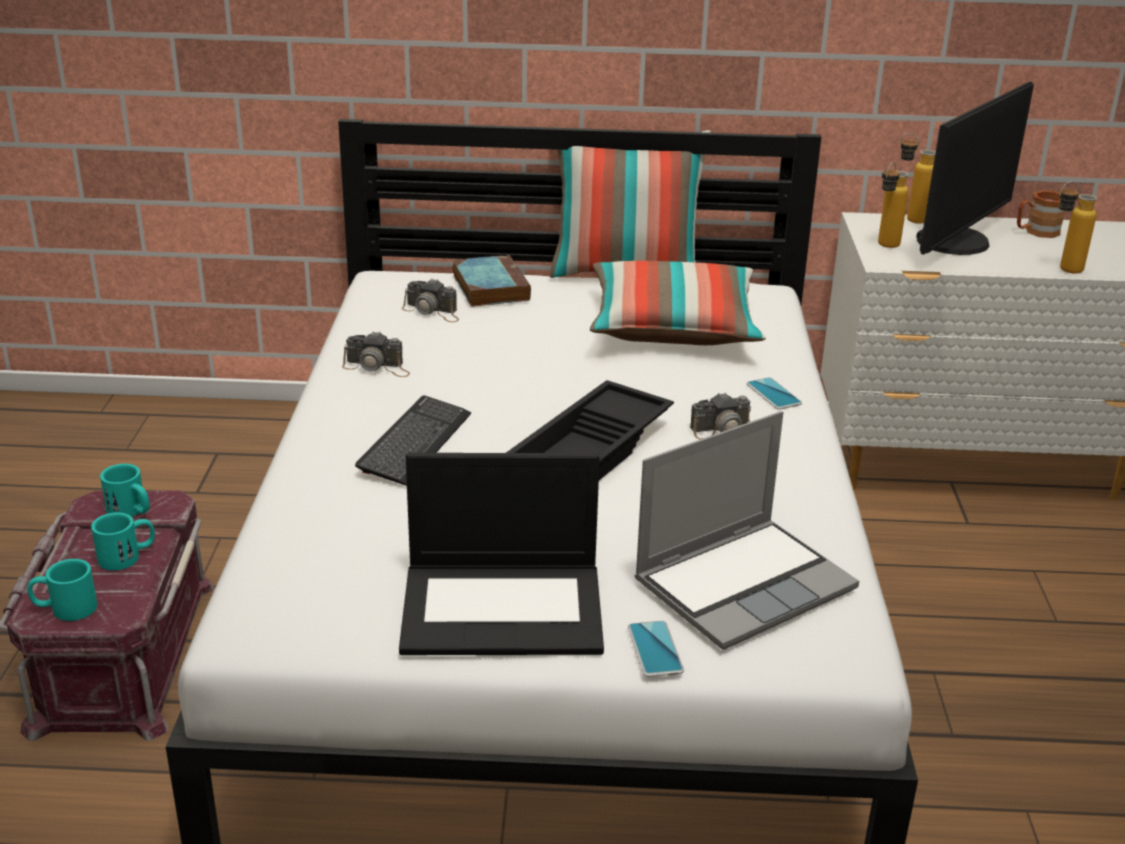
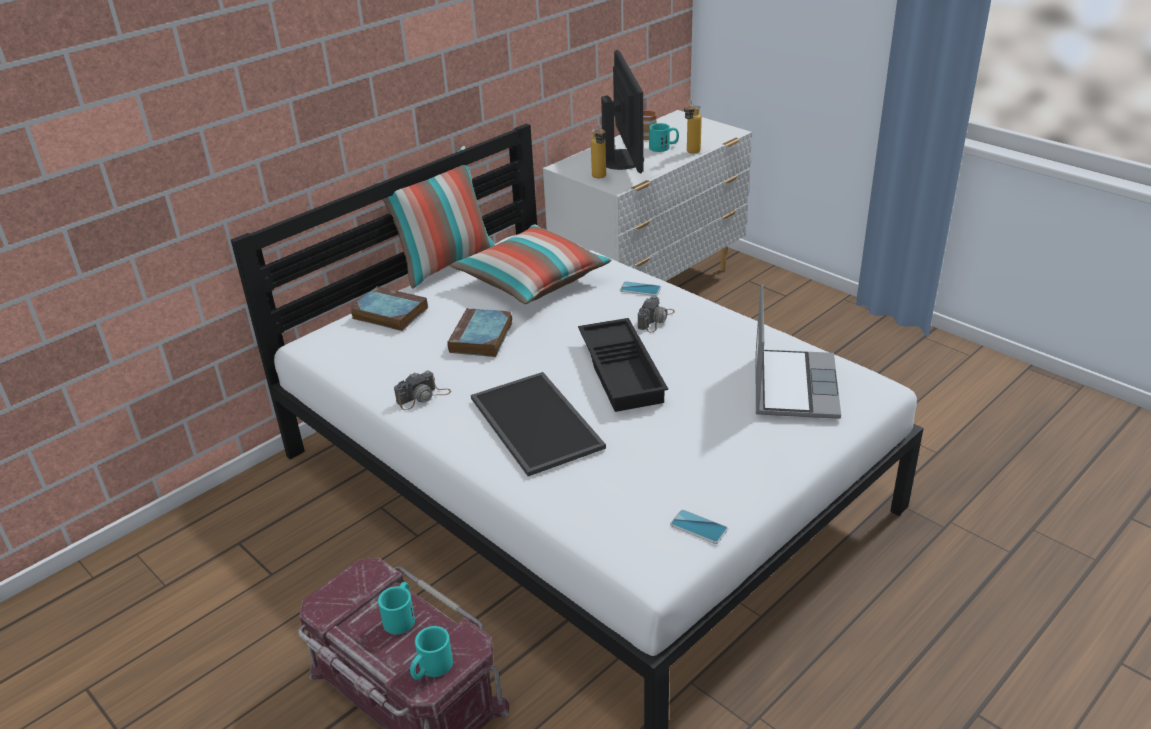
camera: 45 degrees left, 5 degrees up
(131, 511) = (354, 591): turquoise mug -> turquoise mug (663, 147)
(415, 442) = (533, 422): keyboard -> tray
(432, 311) = (385, 347): camera -> none
(505, 608) = (733, 467): laptop -> none
(524, 350) = (481, 338): none -> book
(655, 649) = (816, 438): phone -> phone (698, 527)
(908, 218) = (579, 157): bottle -> none

